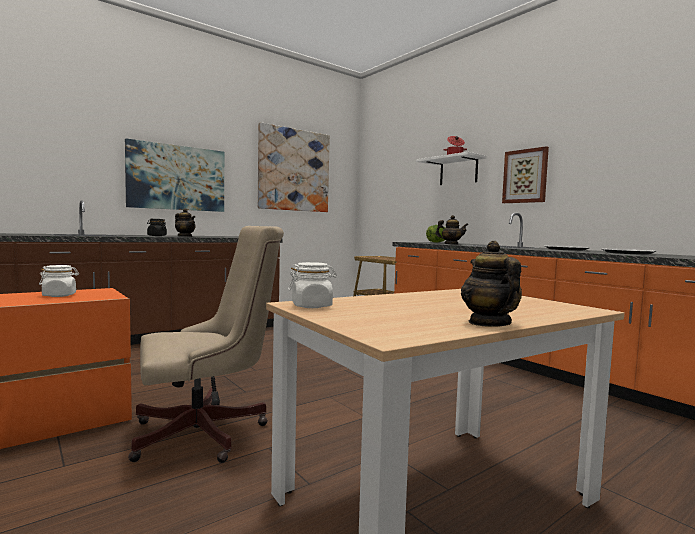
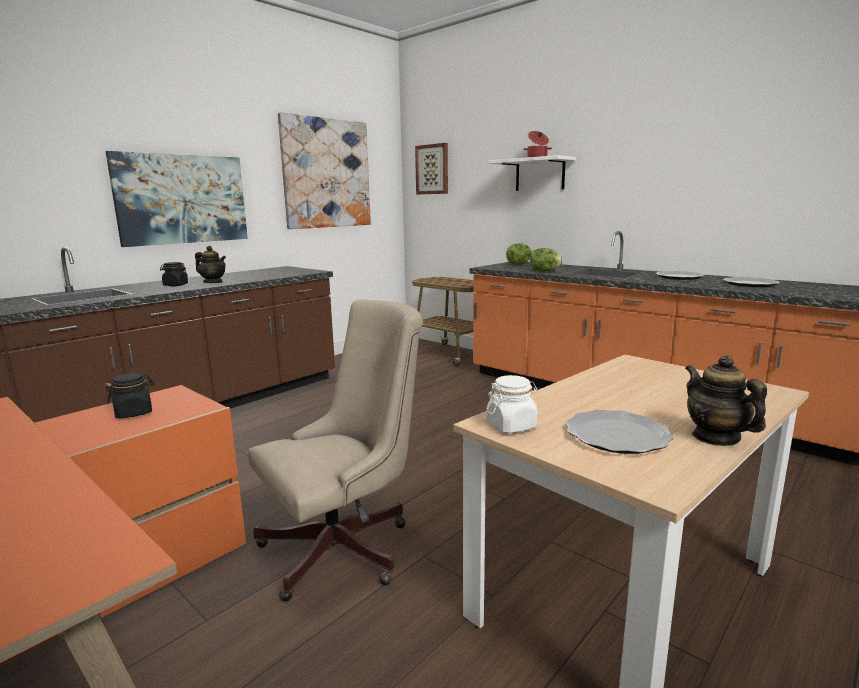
camera: 10 degrees left, 10 degrees up
(59, 295) = (134, 413): white jar -> black jar
(396, 316) = (616, 435): none -> plate
(451, 244) = (544, 271): teapot -> lettuce
(525, 176) = (625, 185): picture -> picture (432, 169)

